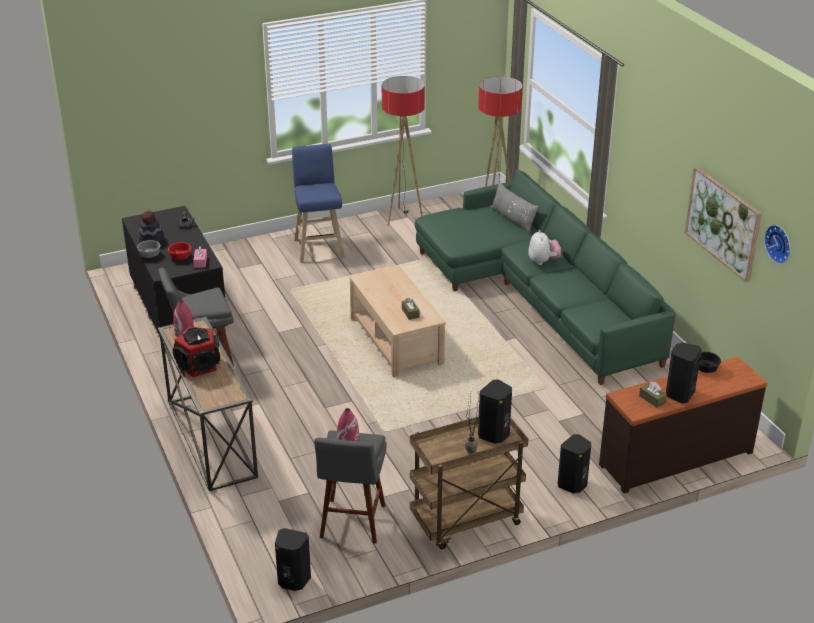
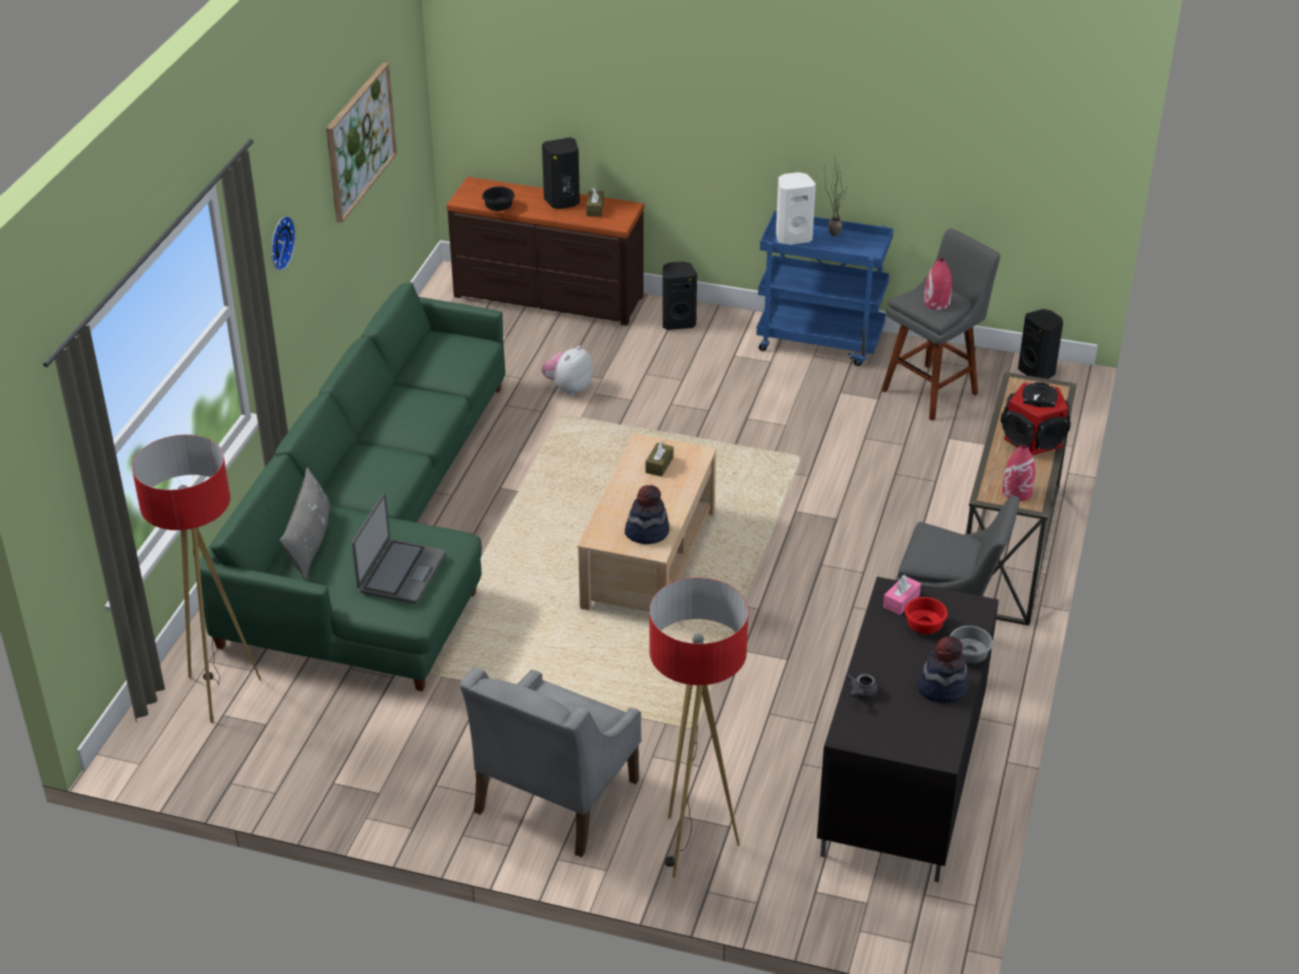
camera: 140 degrees left, 5 degrees up
(319, 247) = (555, 797): blue stool -> grey armchair
(374, 283) = (647, 532): none -> hat
(403, 219) = (346, 782): floor lamp -> floor lamp (693, 846)
(456, 224) = (401, 573): none -> laptop
(465, 522) = (821, 342): brown cart -> blue cart
(495, 435) = (792, 237): black speaker -> white speaker
(543, 261) = (387, 456): plush toy -> plush toy (568, 388)
(779, 243) = (400, 64): wall clock -> wall clock (279, 242)

